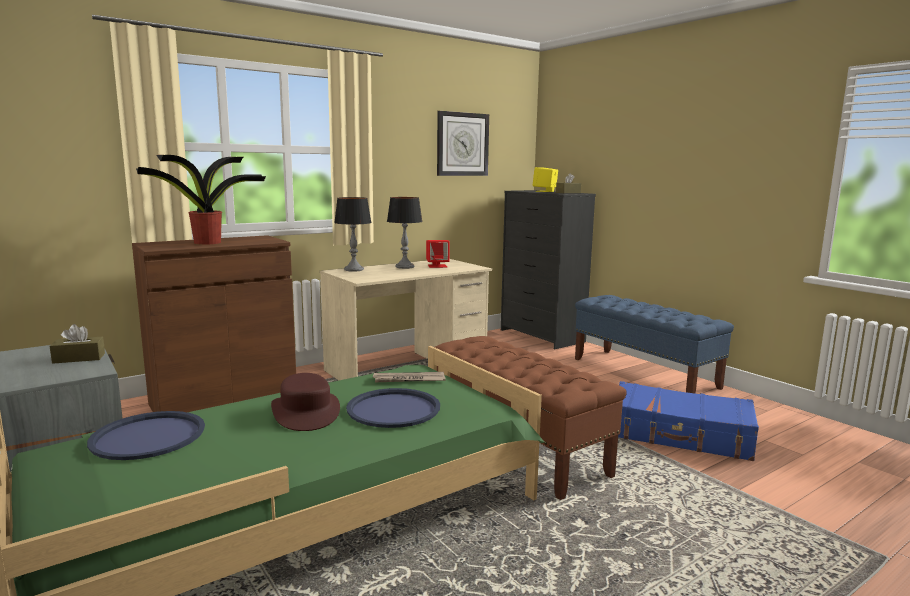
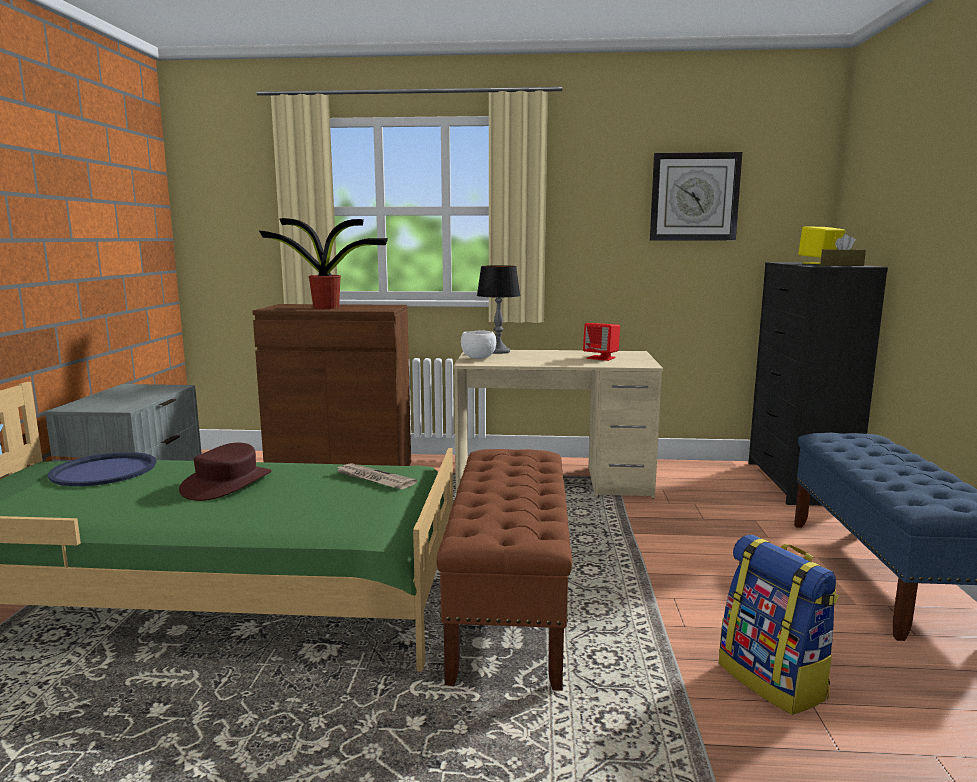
camera: 40 degrees right, 0 degrees up
(79, 358) = (143, 397): brown tissue box -> none
(357, 276) = (478, 358): none -> white bowl
(393, 409) = (290, 502): blue tray -> none
(404, 267) = (560, 355): table lamp -> none
(680, 435) = (773, 681): blue suitcase -> backpack

